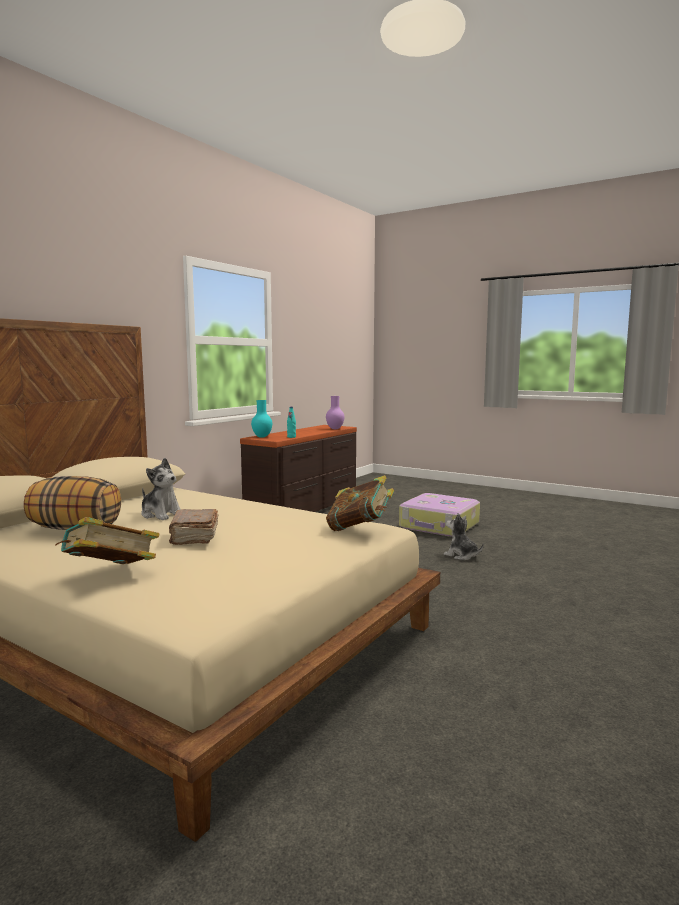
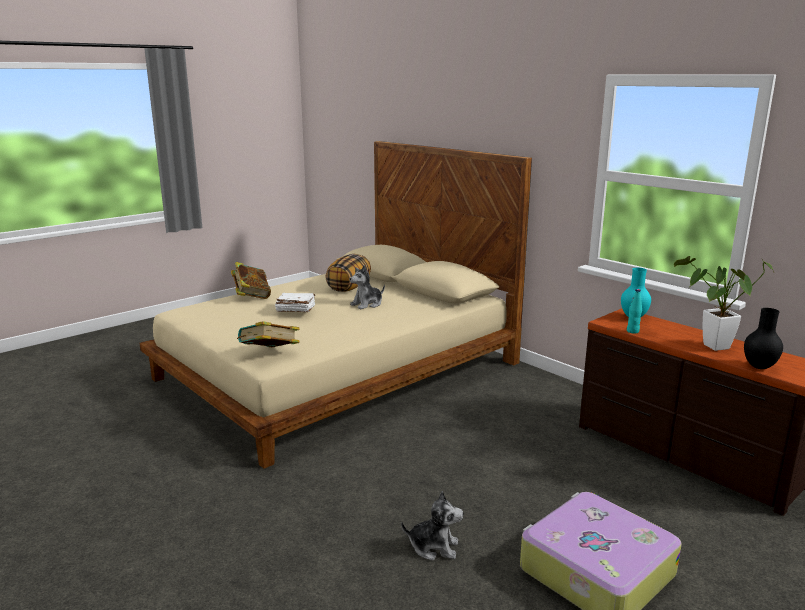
camera: 105 degrees right, 10 degrees up
(194, 536) = (295, 309): brown book -> white book
(310, 431) = (711, 347): none -> potted plant
(334, 429) = (759, 367): purple vase -> black vase
(461, 556) = (434, 547): plush toy -> plush toy turned 45 degrees clockwise

